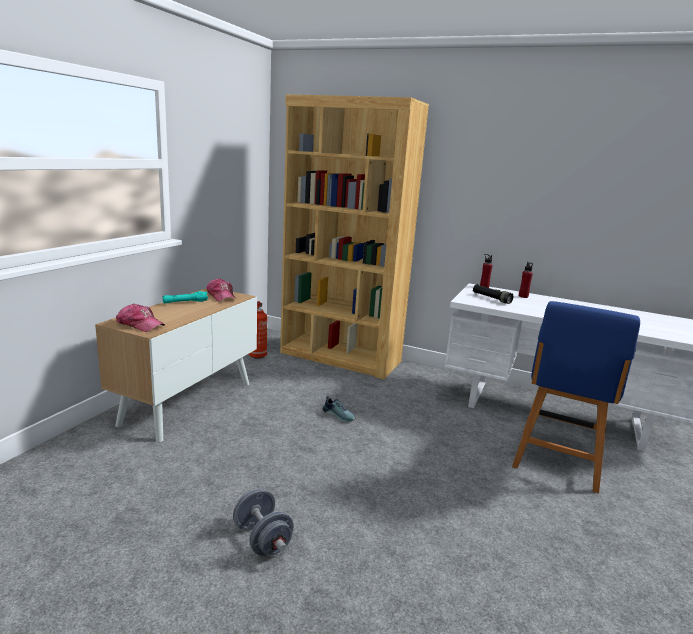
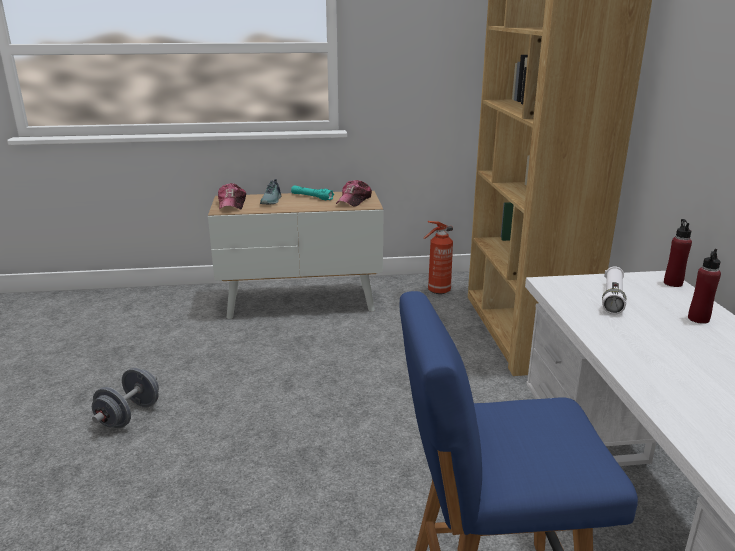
camera: 60 degrees right, 5 degrees up
(339, 415) = (378, 378): shoe -> shoe (272, 201)
(491, 298) = (612, 298): black flashlight -> white flashlight

